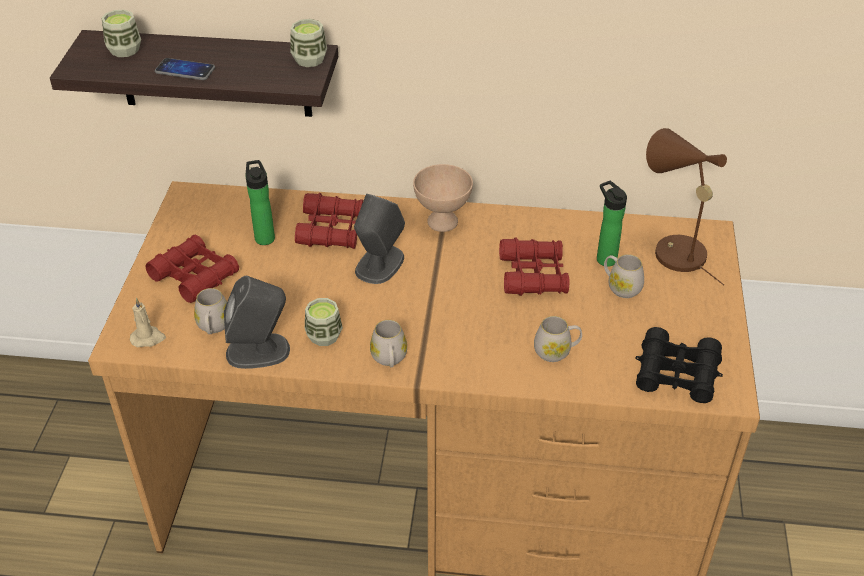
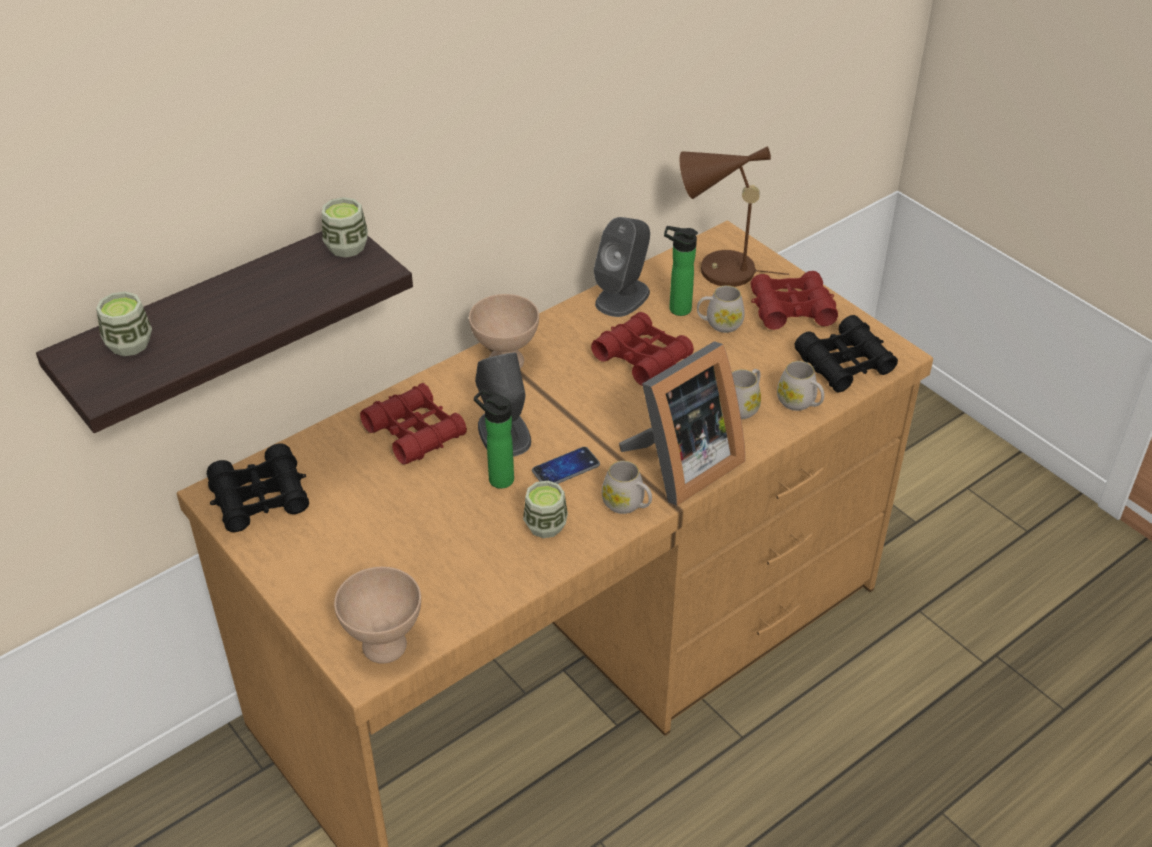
camera: 45 degrees left, 0 degrees up
(148, 338) = (386, 646): beige candle -> beige bowl
(185, 70) = (236, 326): phone -> phone (565, 468)
(194, 276) = (345, 561): red binoculars -> red binoculars (791, 309)
(203, 211) = (260, 498): none -> black binoculars
(213, 327) = (434, 590): white mug -> white mug (800, 403)
(259, 351) = (508, 579): grey speaker -> grey speaker (623, 297)
(264, 236) = (359, 480): bottle -> bottle (497, 478)
(457, 360) = (680, 466): none -> picture frame

